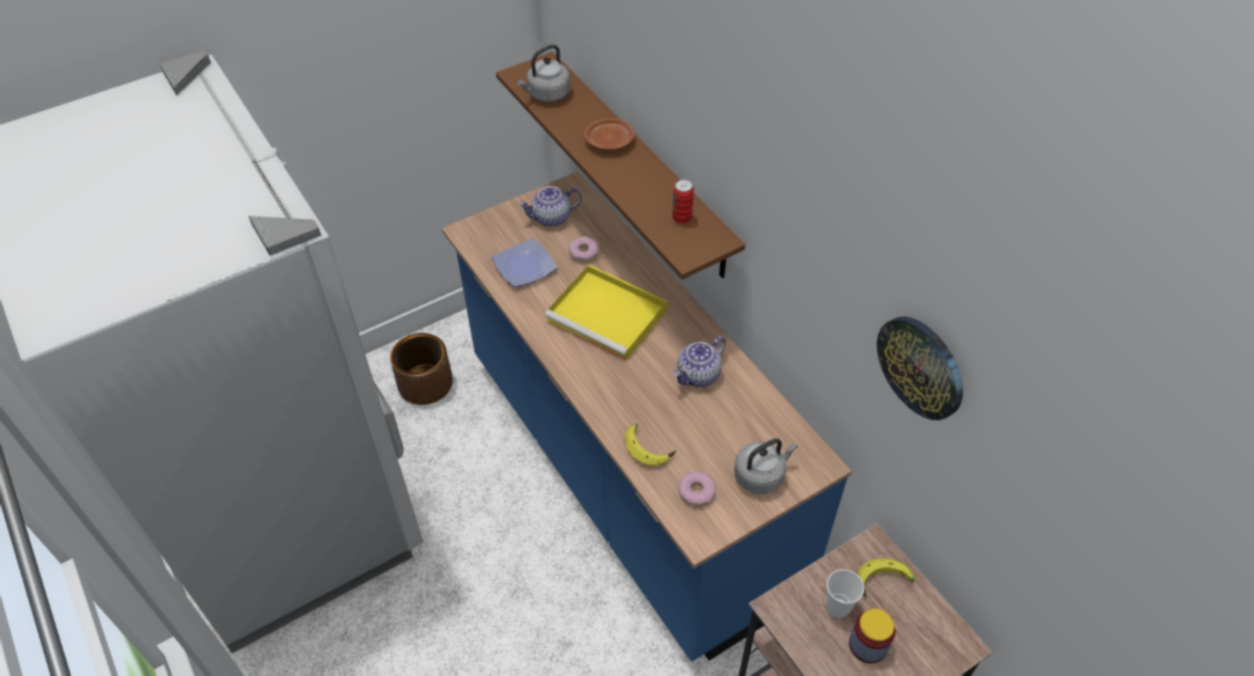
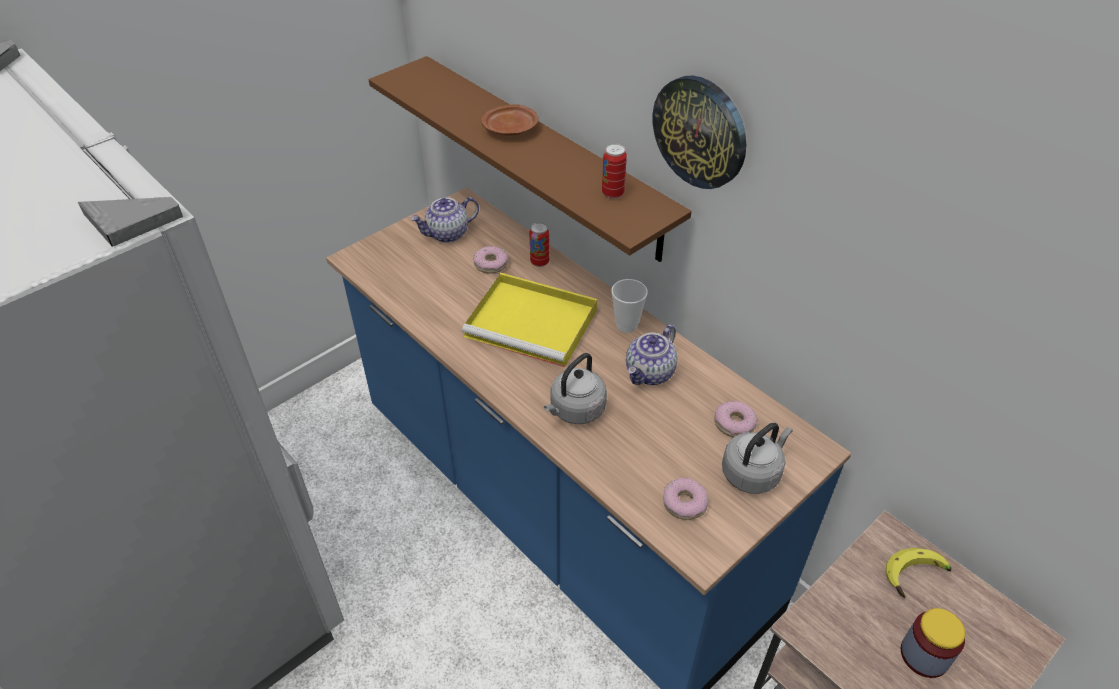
camera: 10 degrees left, 5 degrees down
(425, 384) = (321, 444): brown planter -> none
(526, 267) = (429, 285): plate -> none
(547, 95) = (430, 93): grey kettle -> grey kettle (575, 410)
(627, 256) = (539, 262): none -> can
(648, 447) = (614, 459): banana -> none
(758, 431) = (734, 424): none -> donut
(837, 608) = (875, 616): cup -> cup (626, 325)
(921, 366) = (963, 297): wall clock -> wall clock (700, 132)

